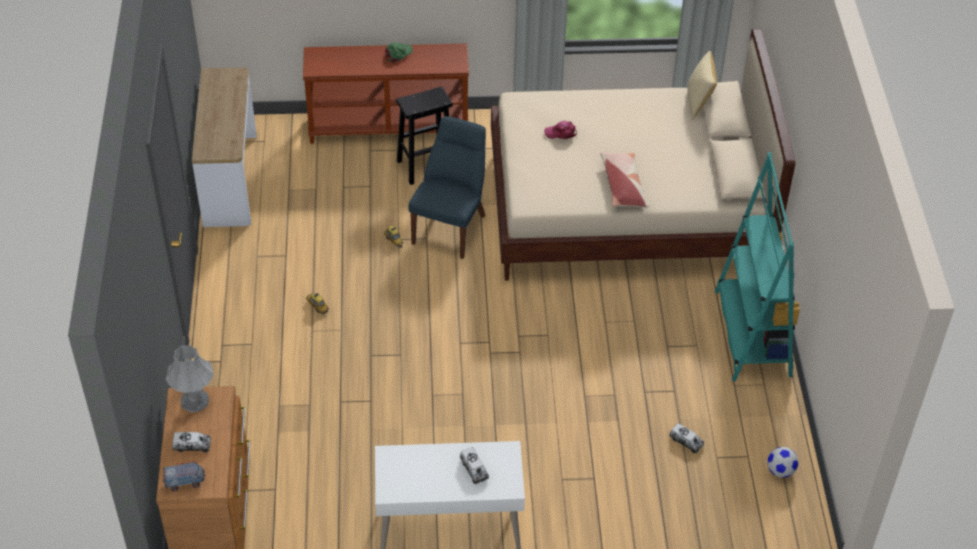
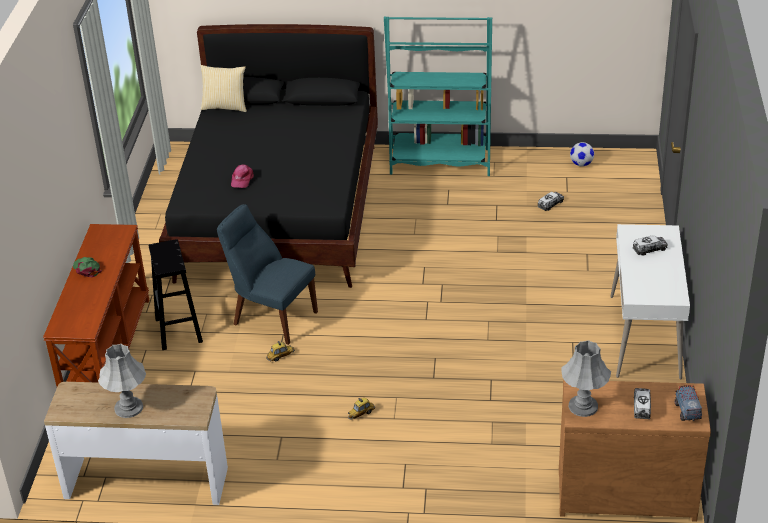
camera: 80 degrees left, 10 degrees down
(215, 111) = (128, 408): none -> grey table lamp
(623, 186) = (321, 153): pillow -> none
(626, 210) = (280, 211): beige bed -> black bed

